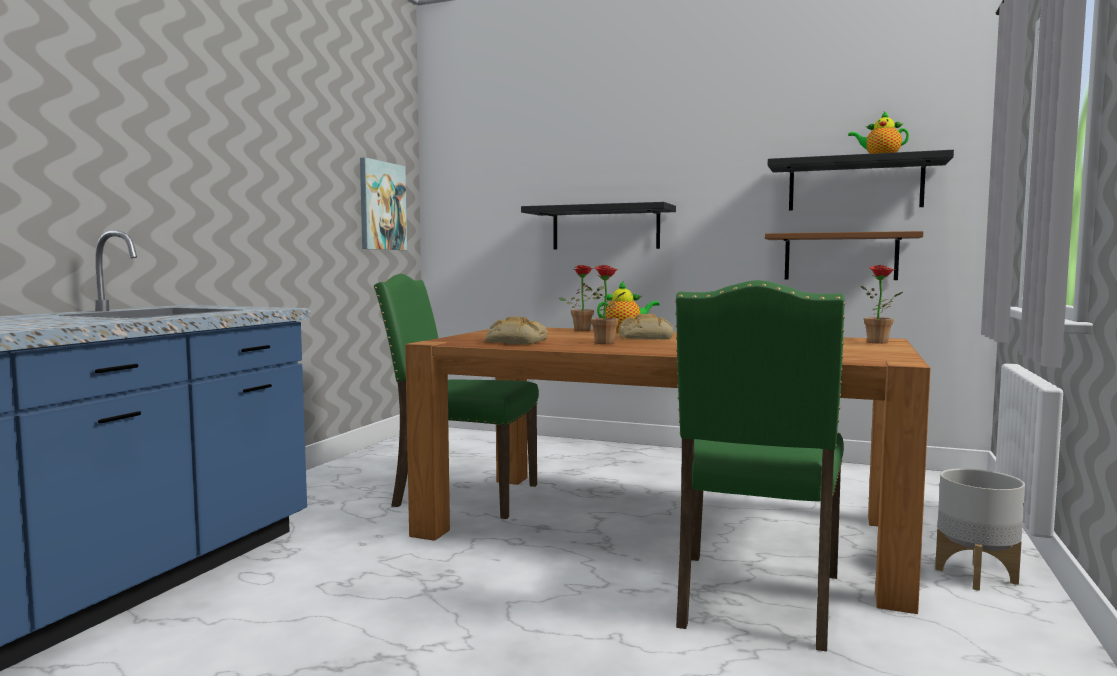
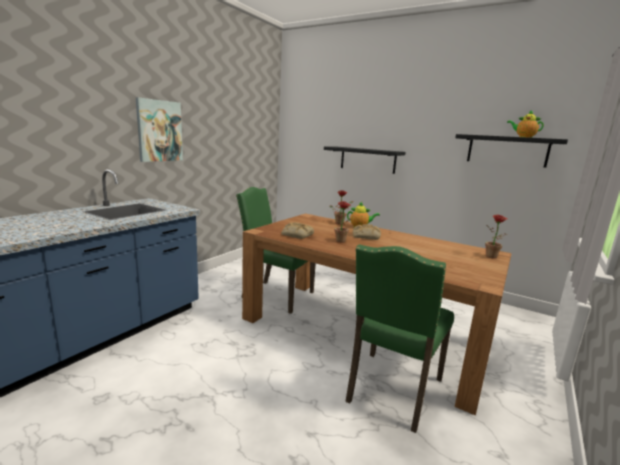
camera: 10 degrees right, 10 degrees up
(381, 206) = (257, 140): picture -> picture (159, 131)
(840, 256) = (492, 189): brown shelf -> none
(976, 576) = (519, 393): grey planter -> none

